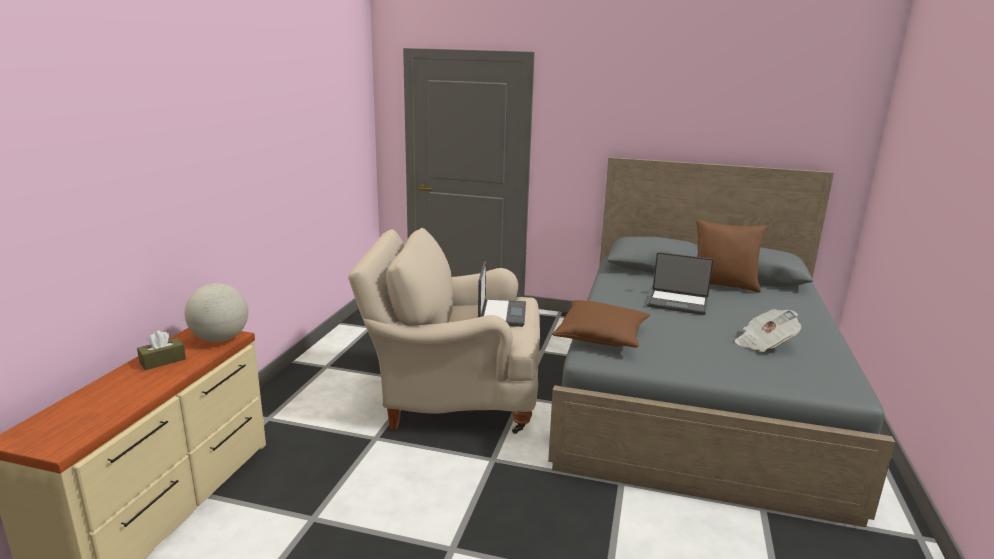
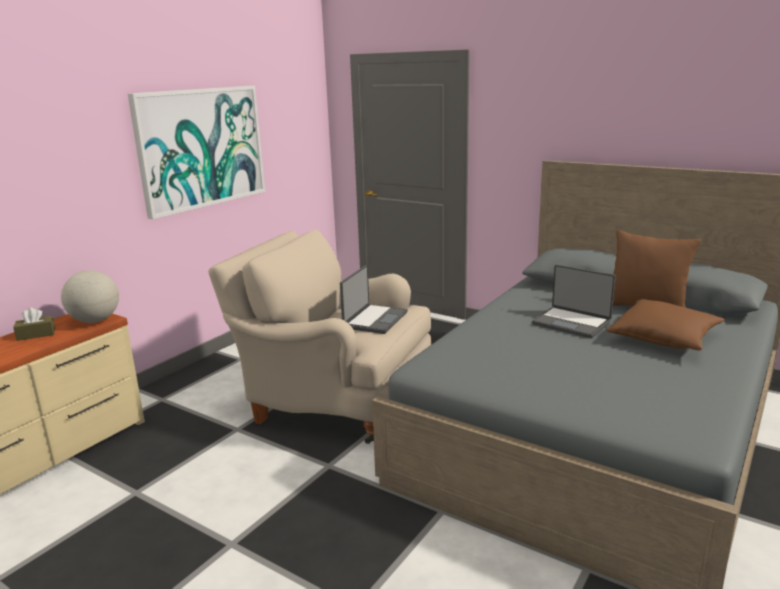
camera: 20 degrees right, 0 degrees up
(282, 144) = (201, 148): none -> picture
(601, 337) = (450, 351): brown pillow -> brown pillow (664, 338)
(764, 344) = (636, 376): newspaper -> none

